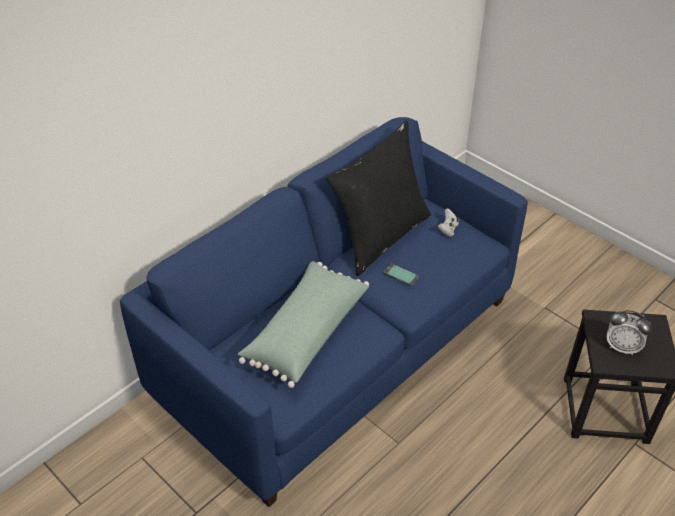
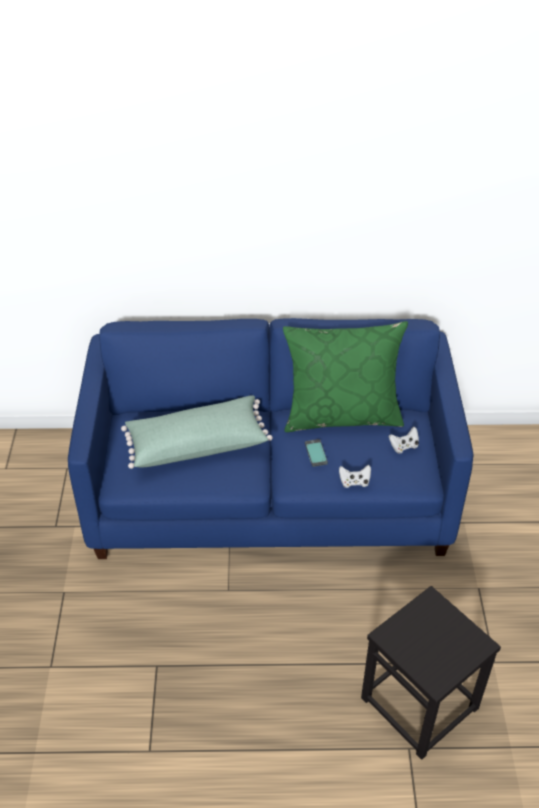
camera: 45 degrees right, 0 degrees up
(380, 236) = (342, 415): black pillow -> green pillow
(451, 277) = (354, 482): none -> white game controller
(622, 347) = (420, 637): alarm clock -> none

